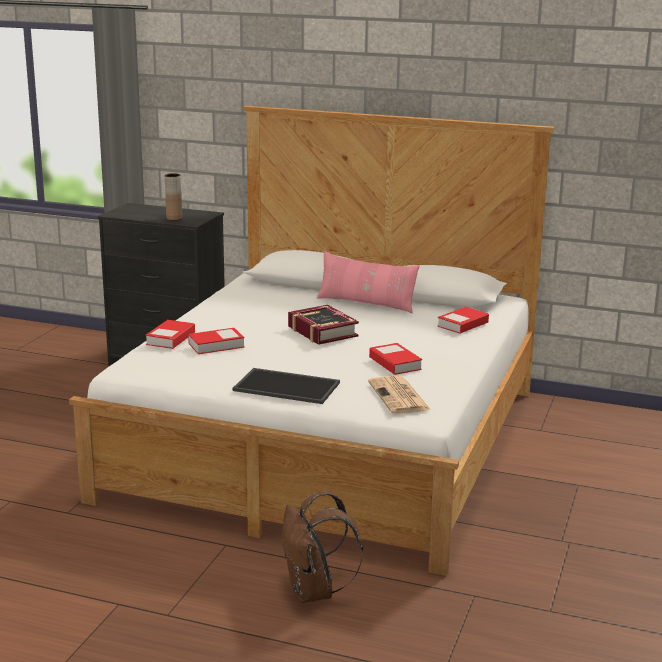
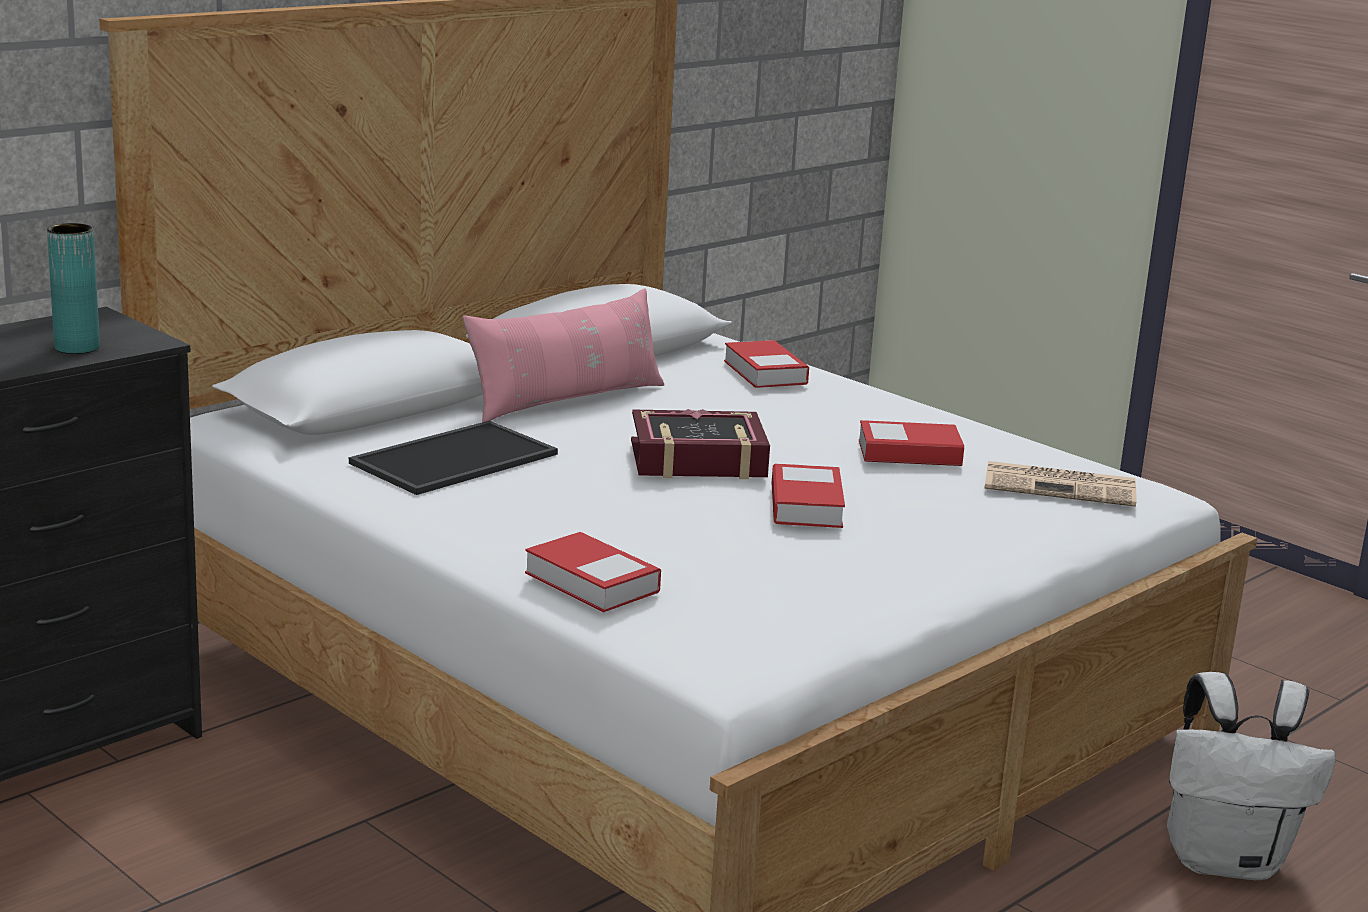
camera: 65 degrees left, 0 degrees up
(174, 218) = (77, 347): brown vase -> turquoise vase
(216, 345) = (695, 549): book -> book (806, 505)
(288, 386) = (956, 546): tray -> tray (454, 457)
(314, 592) = (1226, 860): brown backpack -> white backpack

